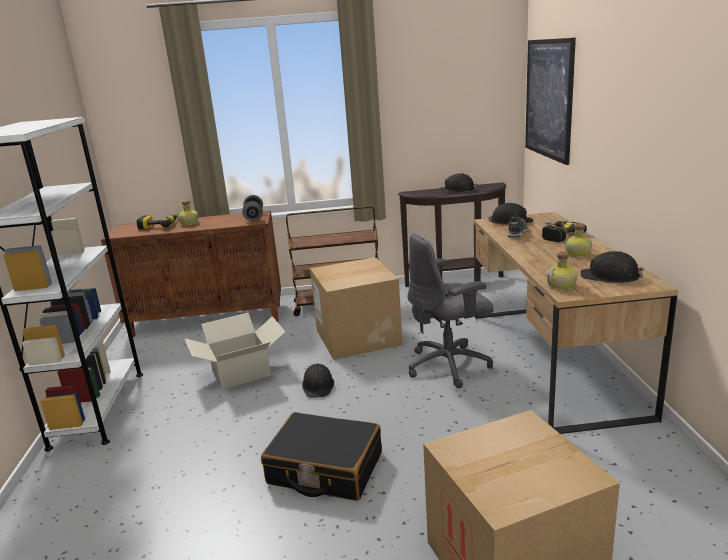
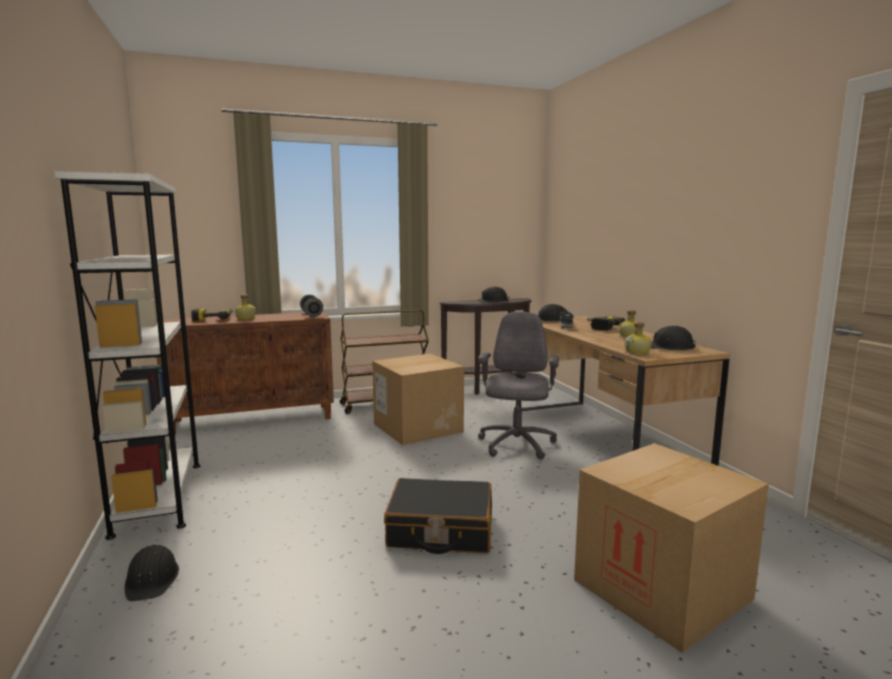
camera: 15 degrees left, 10 degrees down
(240, 372) = (311, 459): cardboard box -> none
(318, 386) = (398, 466): black hard hat -> black hard hat (152, 579)
(449, 365) = (516, 445): grey office chair -> grey office chair turned 135 degrees clockwise
(548, 99) = (573, 224): picture -> none

